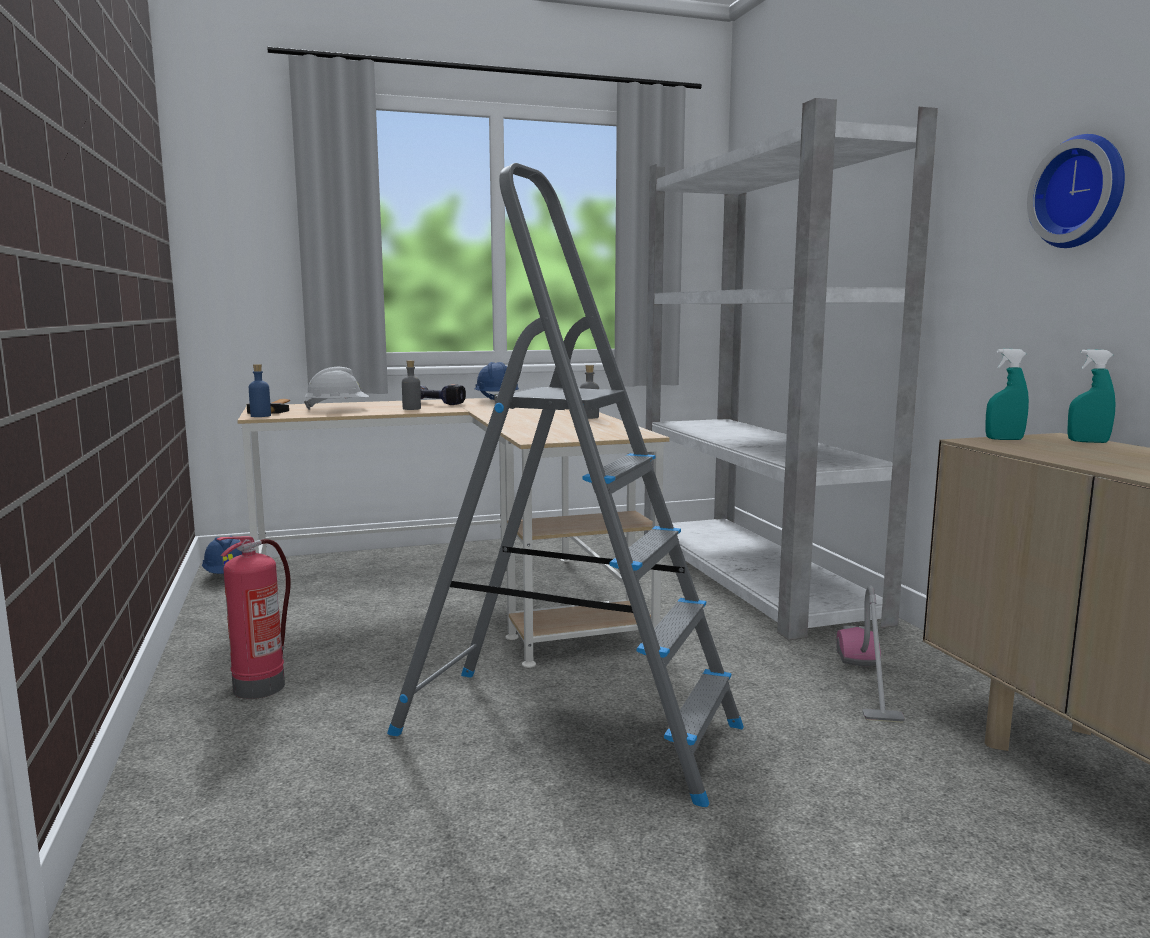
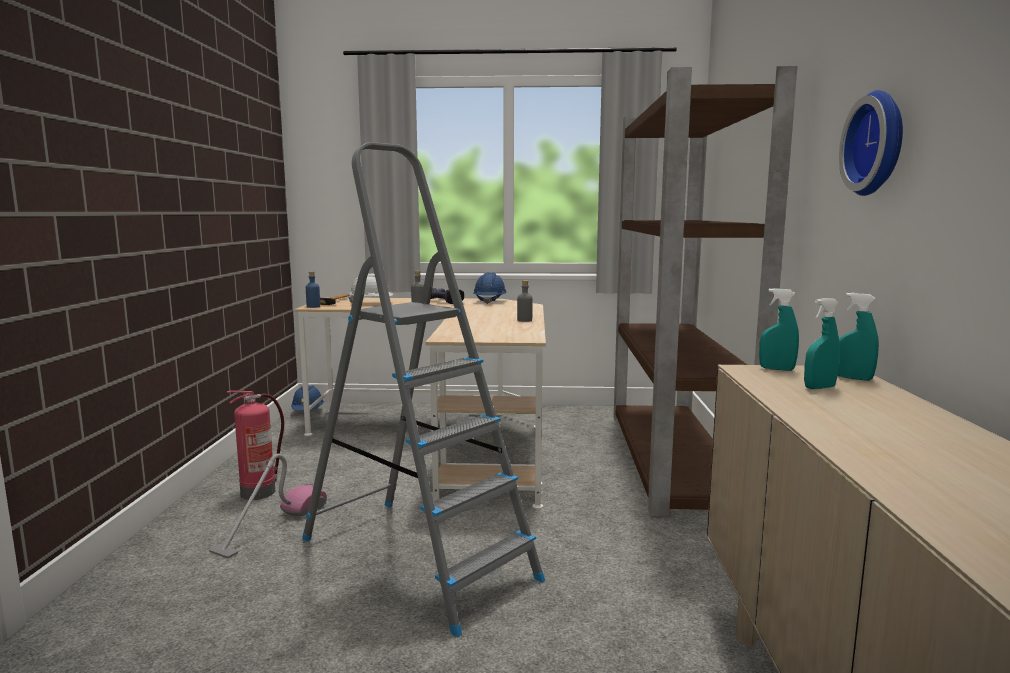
camera: 20 degrees right, 0 degrees up
(751, 576) = (673, 458): white bookcase -> brown bookcase
(867, 681) = (683, 563): vacuum cleaner -> vacuum cleaner (272, 526)
(1082, 451) = (819, 387): none -> turquoise spray bottle

